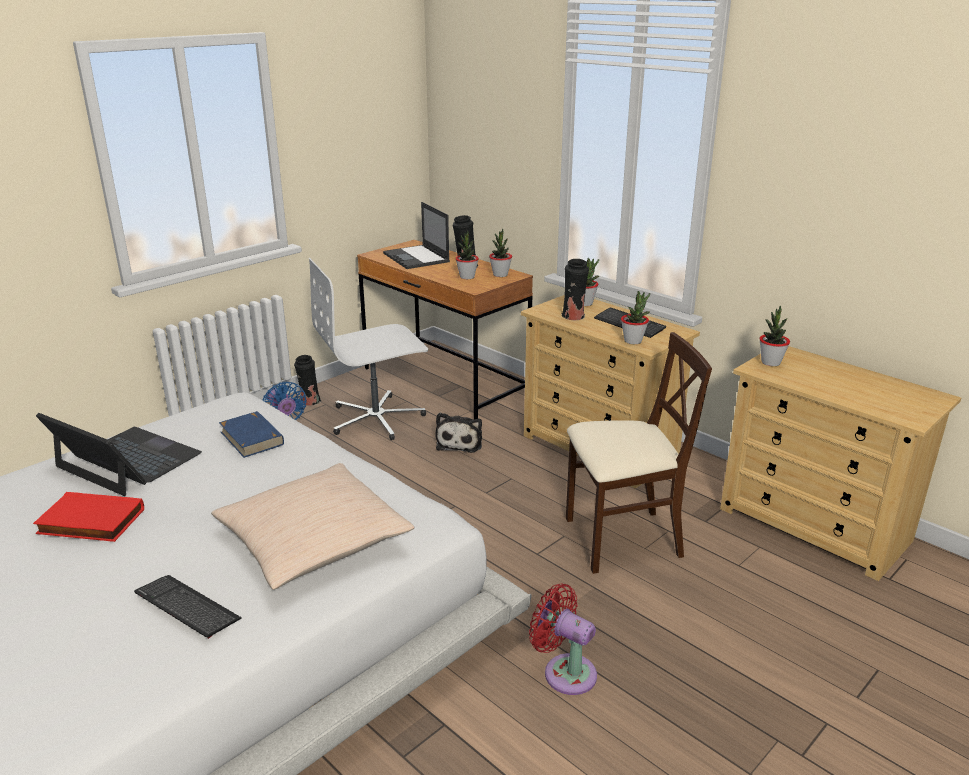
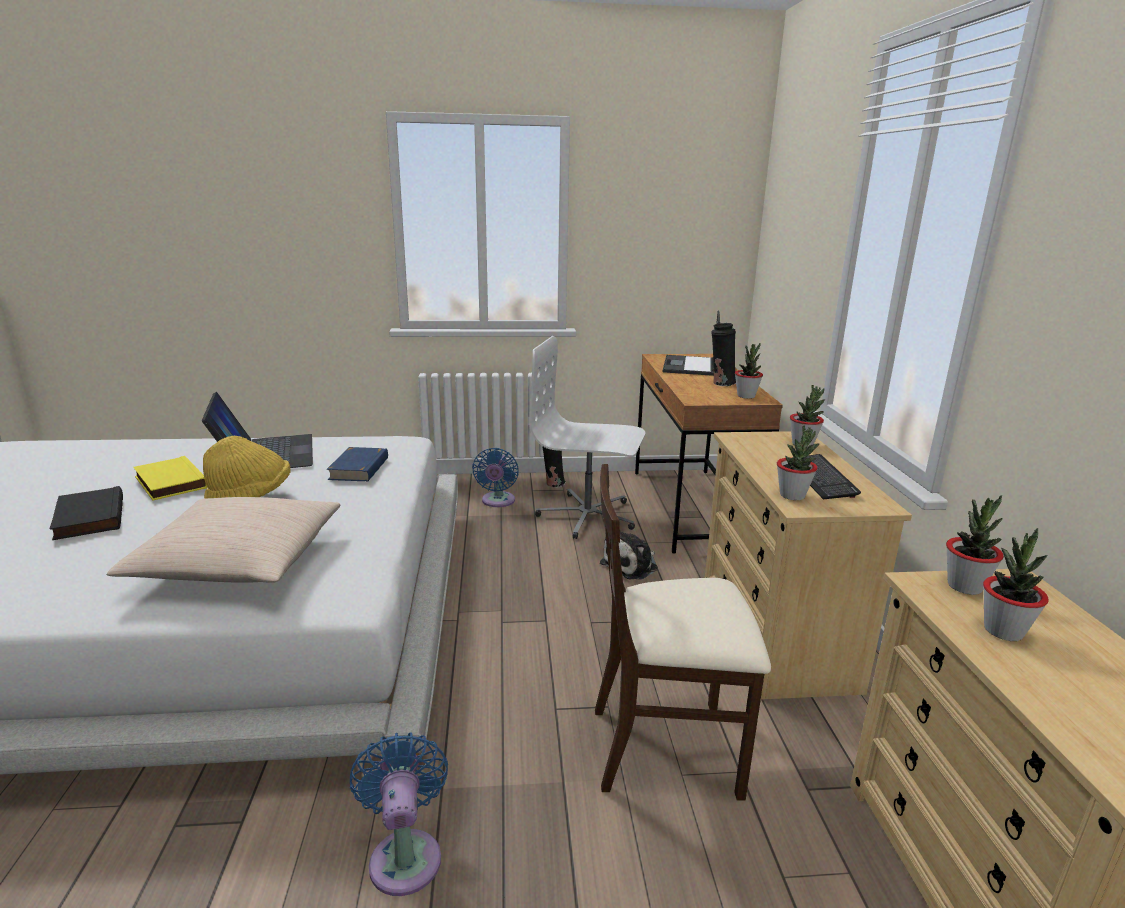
camera: 40 degrees right, 5 degrees down
(80, 583) = (87, 518): none -> black book
(89, 523) = (168, 483): red book -> yellow book
(187, 607) = (89, 566): keyboard -> none
(208, 497) = (251, 496): none -> yellow hat
(467, 277) = (707, 390): potted plant -> potted plant (1003, 631)
(565, 671) = (405, 854): red fan -> blue fan
(574, 317) = (763, 453): black vase -> none
(621, 539) = (666, 747): beige chair -> beige chair turned 150 degrees clockwise

